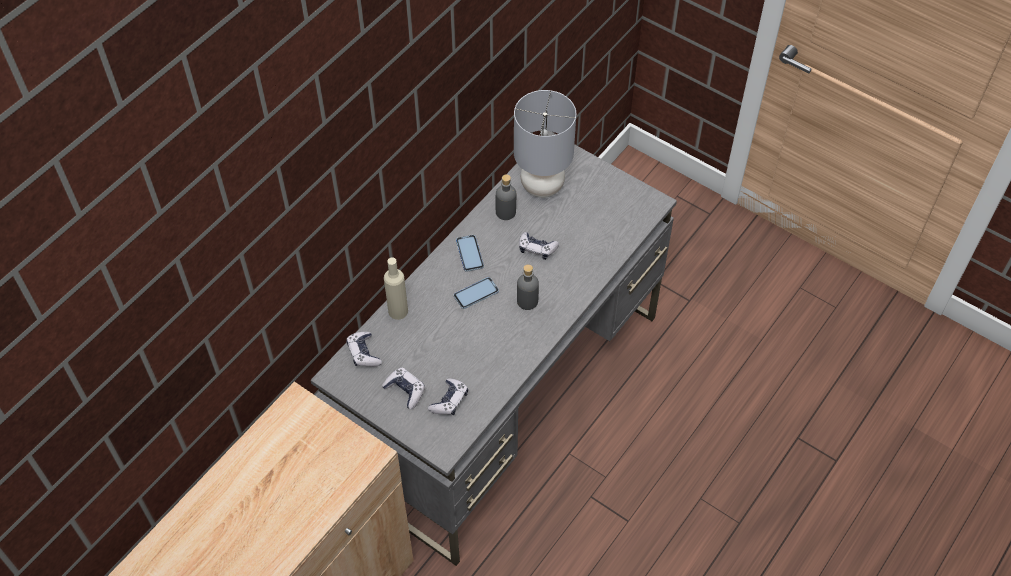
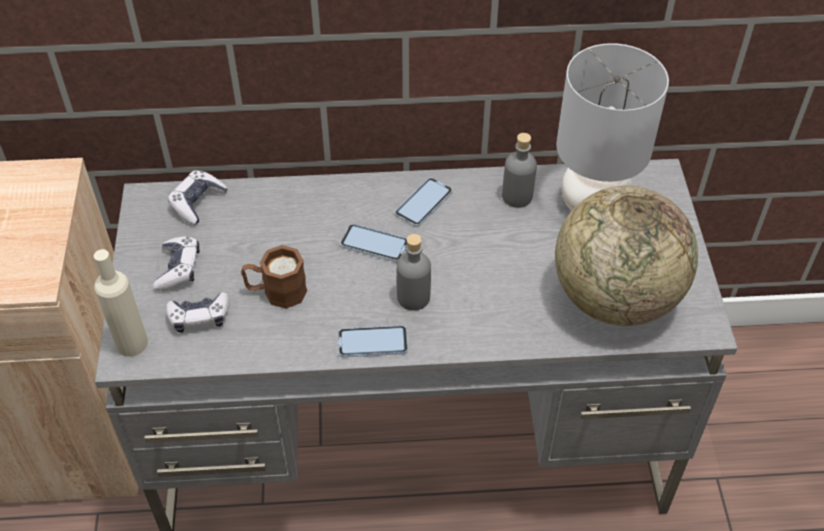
camera: 50 degrees right, 5 degrees down
(398, 311) = (281, 194): beige bottle -> beige bottle (132, 343)
(465, 357) = (276, 292): none -> brown mug
(537, 249) = (498, 257): game controller -> none
(539, 337) = (373, 342): none -> phone
(606, 222) = (615, 298): none -> globe

